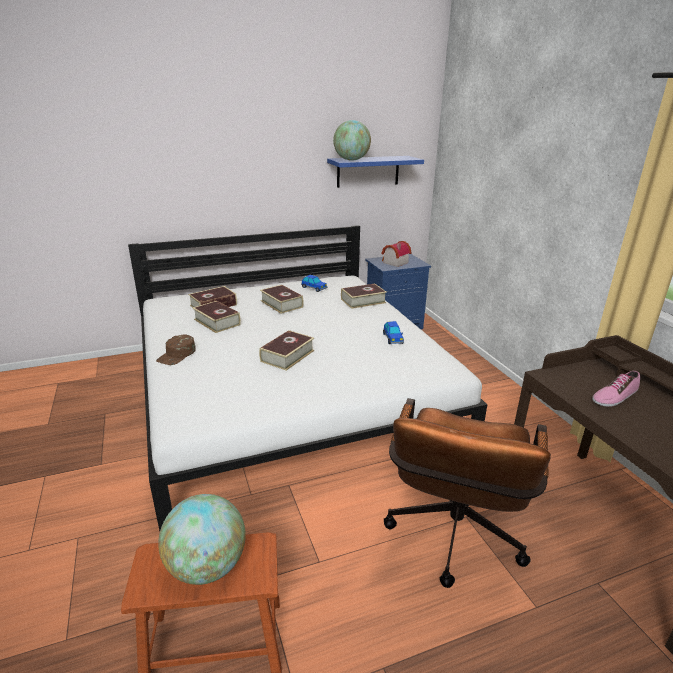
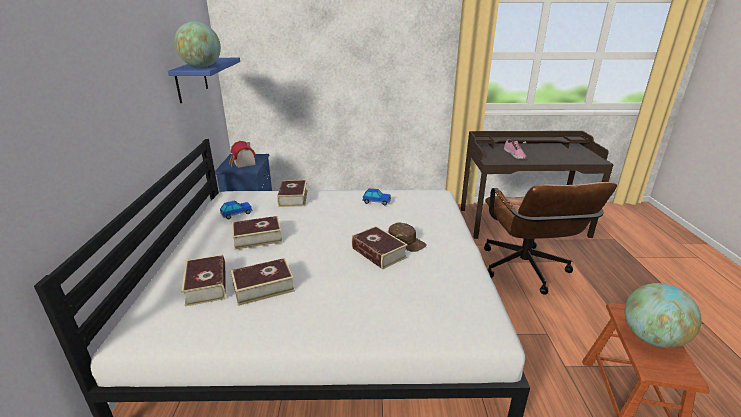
camera: 70 degrees left, 0 degrees up
(177, 355) = (334, 326): brown cap -> brown cap (406, 241)
(452, 539) = (526, 272): brown office chair -> brown office chair turned 45 degrees clockwise

